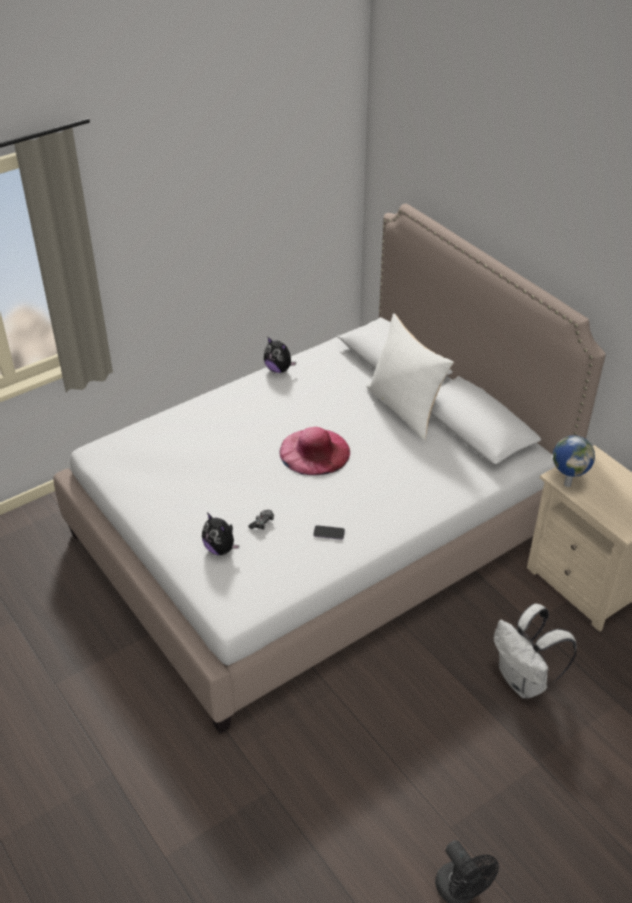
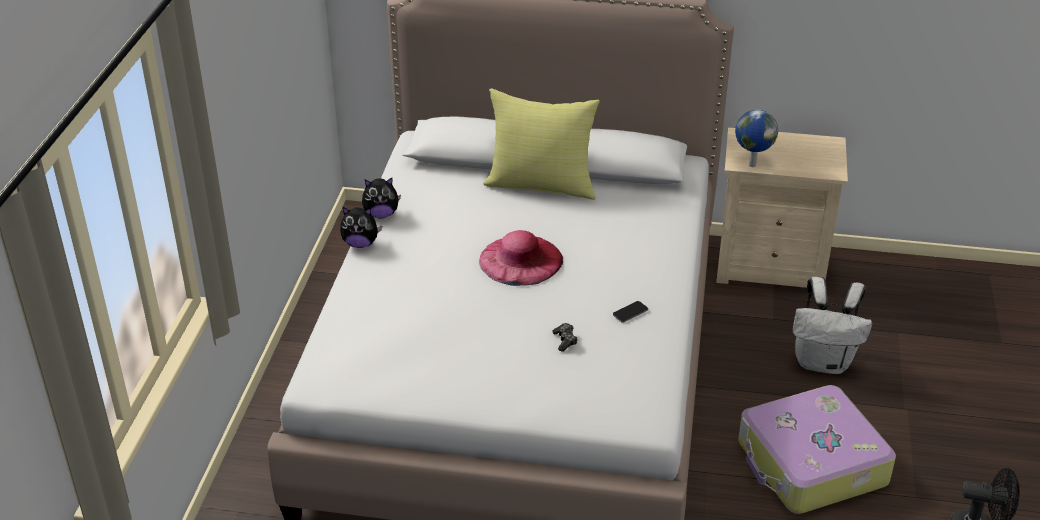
camera: 45 degrees left, 5 degrees down
(221, 549) = (563, 383): plush toy -> plush toy (360, 244)
(405, 408) = (541, 184): white pillow -> yellow pillow
(409, 742) = (810, 464): none -> suitcase

